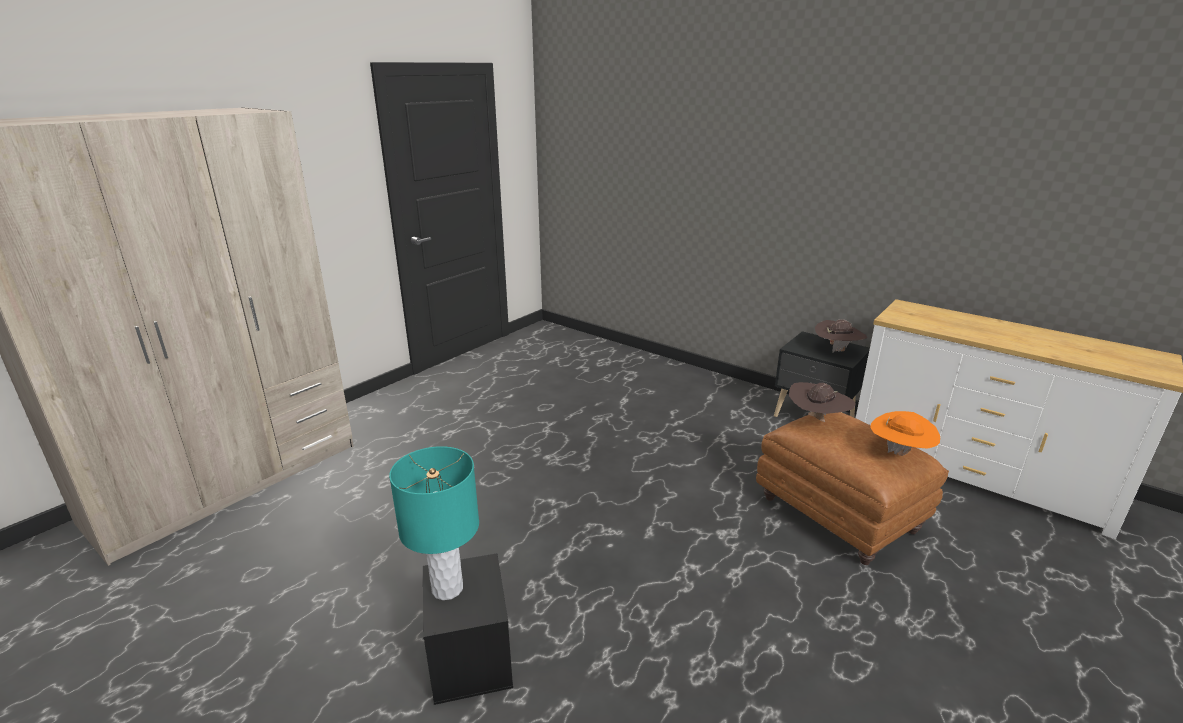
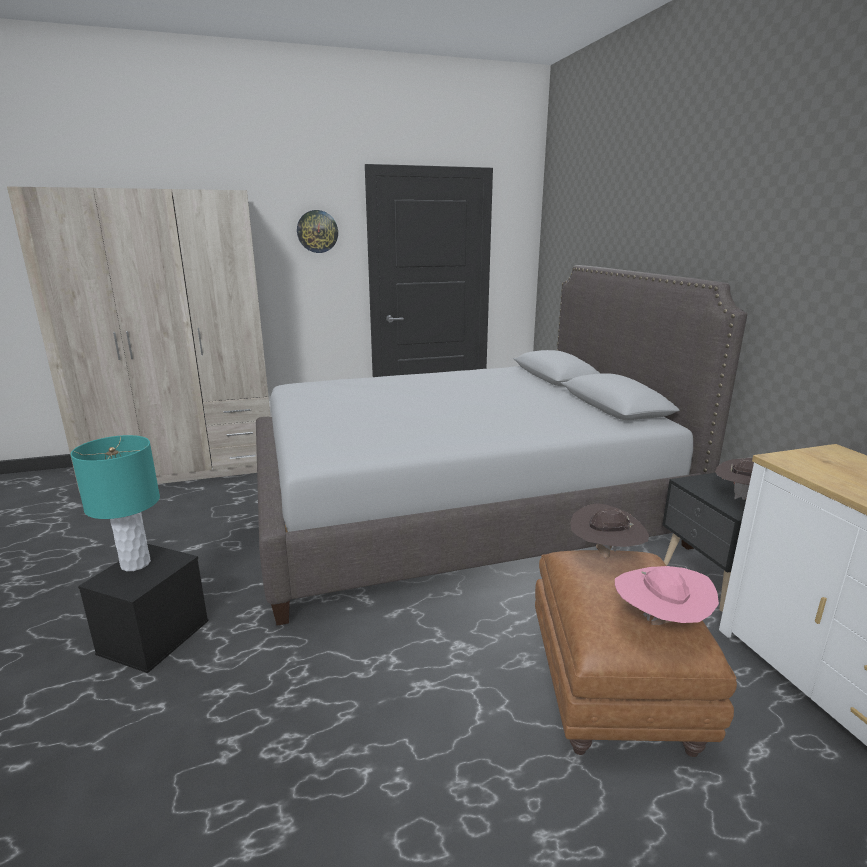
camera: 35 degrees right, 5 degrees down
(328, 148) = (317, 231): none -> wall clock
(589, 425) = (458, 510): none -> grey bed
(899, 453) = (660, 623): orange hat -> pink hat

